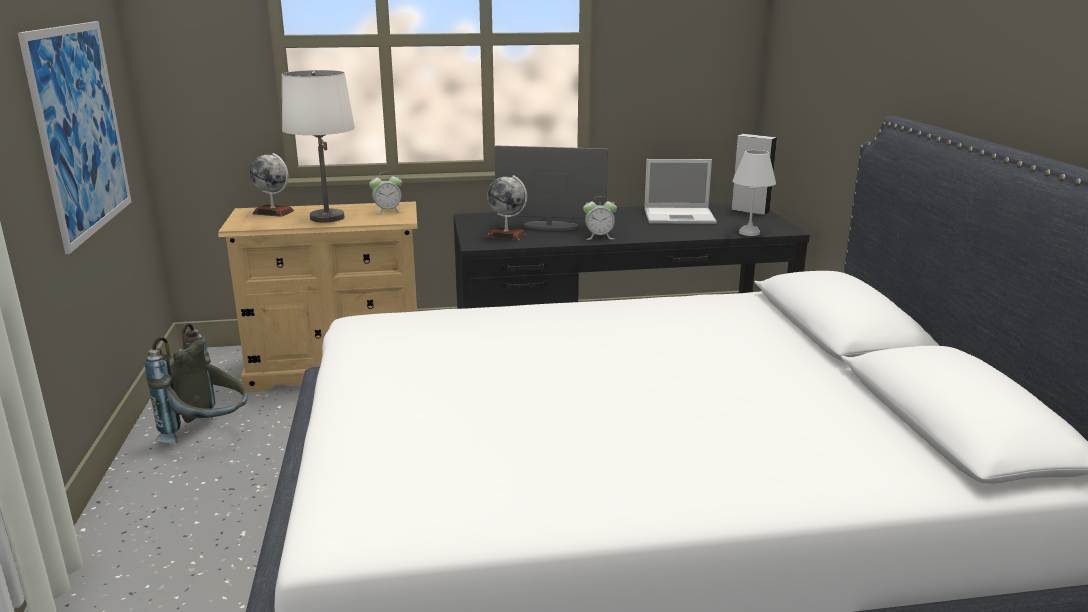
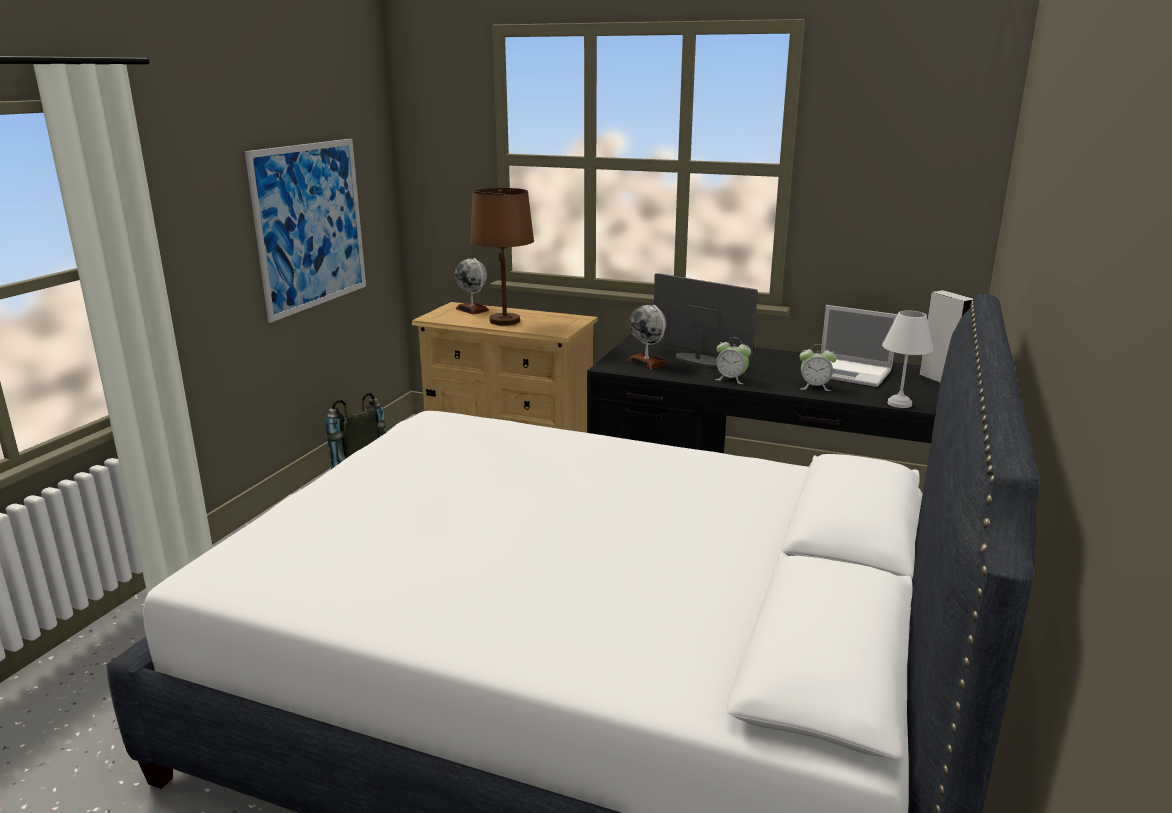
camera: 30 degrees right, 0 degrees up
(326, 218) = (504, 321): white table lamp -> brown table lamp
(387, 211) = (560, 323): alarm clock -> alarm clock (815, 387)

